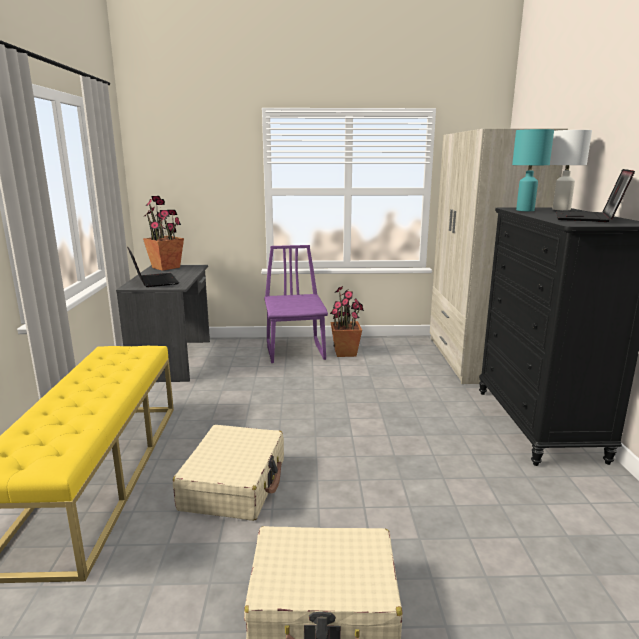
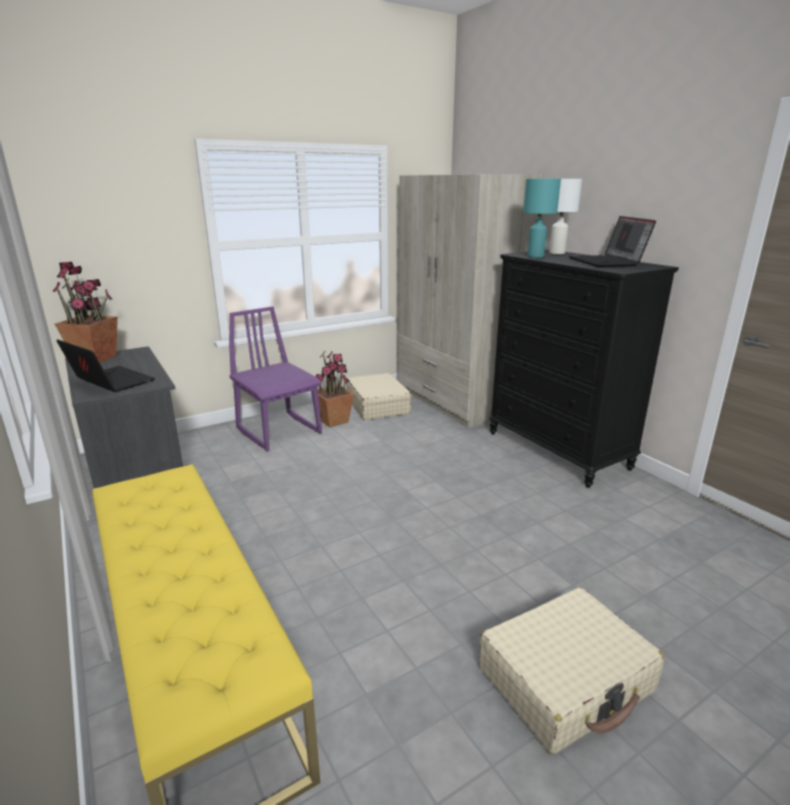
camera: 30 degrees left, 5 degrees up
(234, 484) = (367, 600): beige suitcase -> beige suitcase (377, 406)

